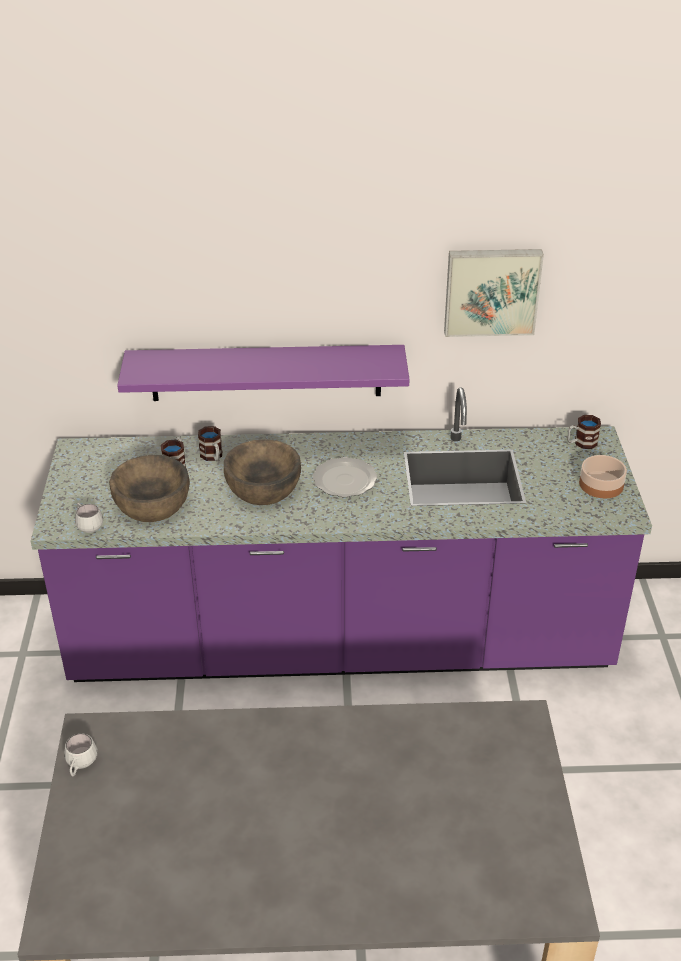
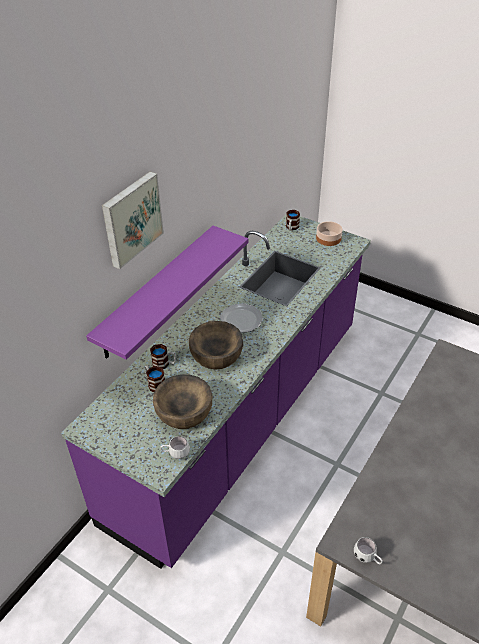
camera: 55 degrees left, 5 degrees up
(491, 291) = (242, 166): picture -> picture (131, 219)

